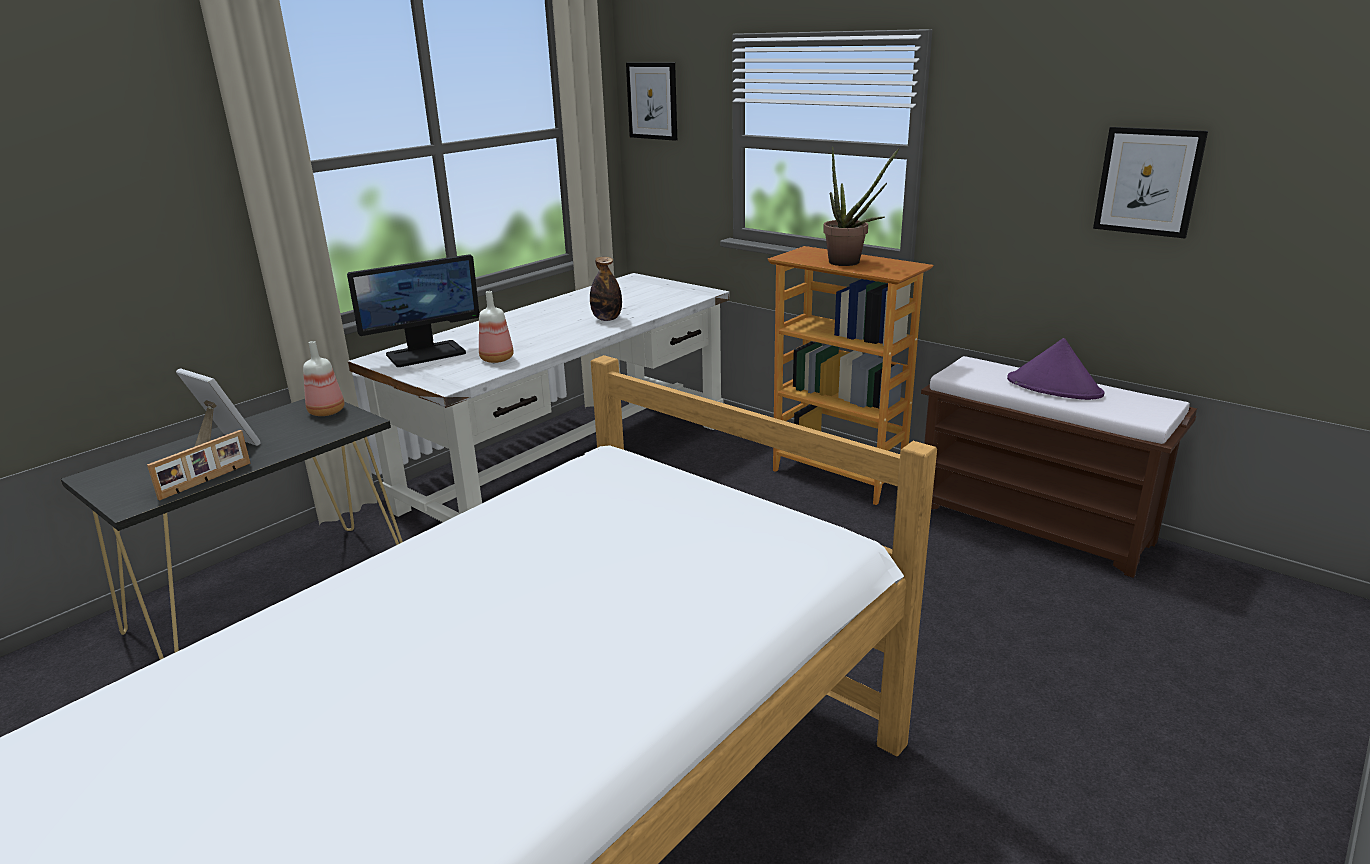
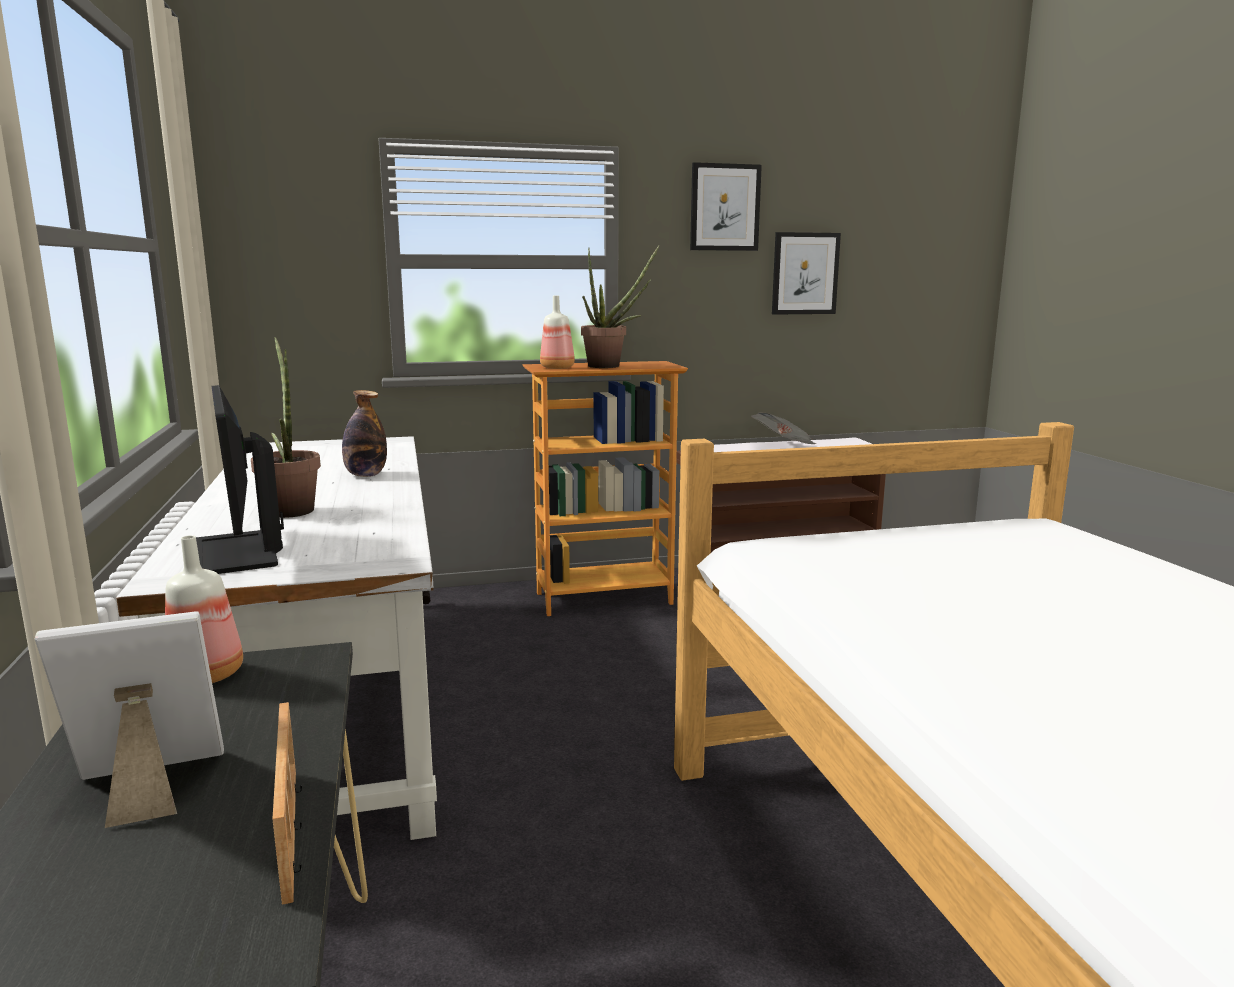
camera: 55 degrees left, 10 degrees down
(426, 353) = (236, 553): monitor -> monitor turned 150 degrees clockwise
(498, 359) = (367, 529): bottle -> bottle (558, 368)
(513, 332) = (290, 508): none -> potted plant
(652, 101) = (246, 216): picture -> picture (725, 207)
(1054, 387) = (784, 446): purple hat -> newspaper

